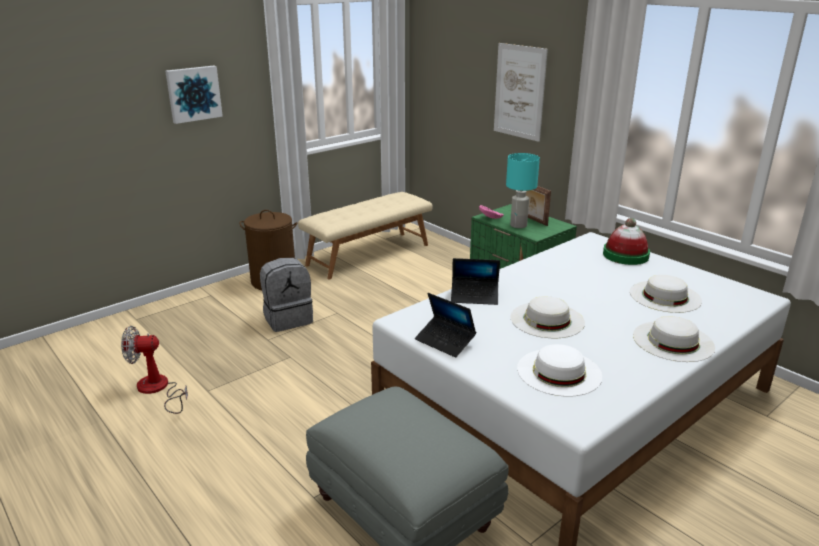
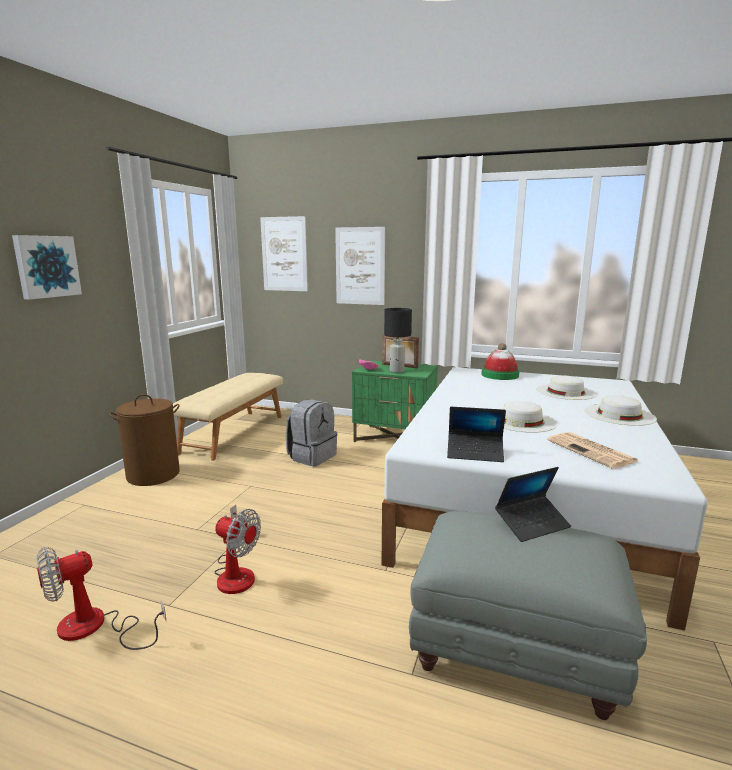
camera: 30 degrees left, 10 degrees down
(266, 383) = (236, 572): none -> fan
(288, 319) = (203, 504): grey backpack -> grey backpack (312, 456)
(450, 66) = (284, 254): none -> picture
(474, 296) = (443, 418): laptop -> laptop (532, 524)
(518, 225) = (397, 371): turquoise table lamp -> black table lamp
(559, 372) = (592, 451): white hat -> newspaper

